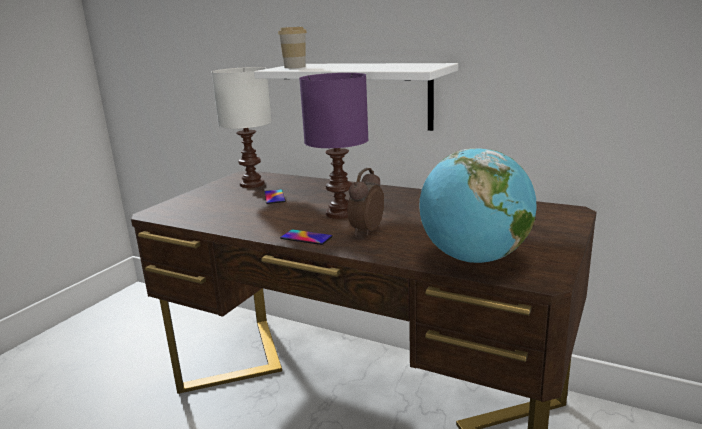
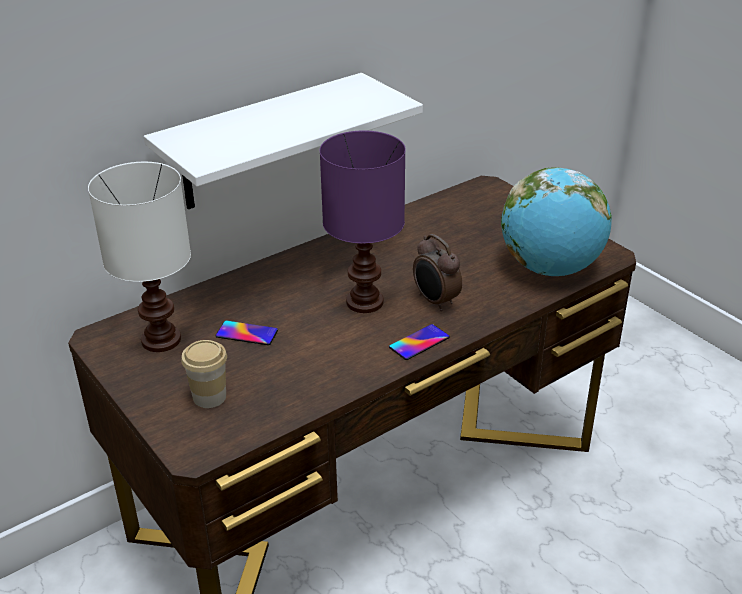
camera: 65 degrees left, 15 degrees up
(295, 67) = (210, 146): cup -> cup (209, 397)

